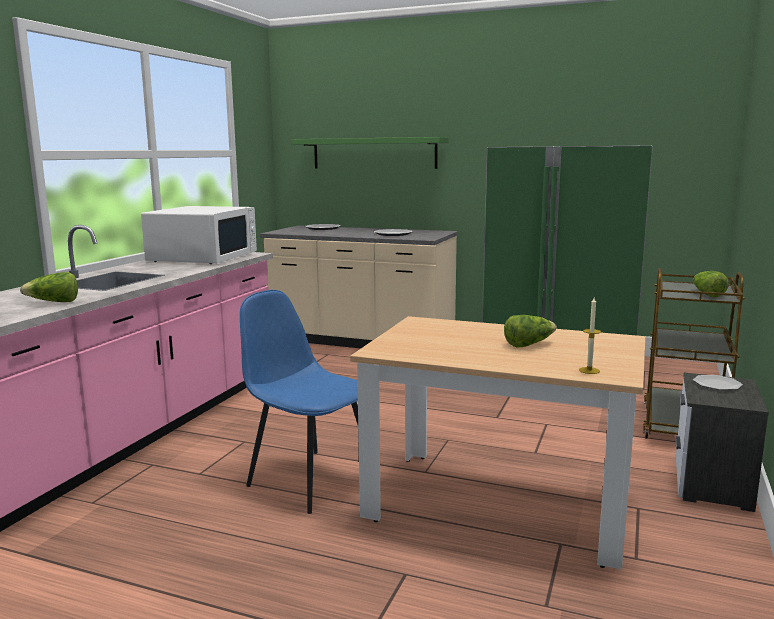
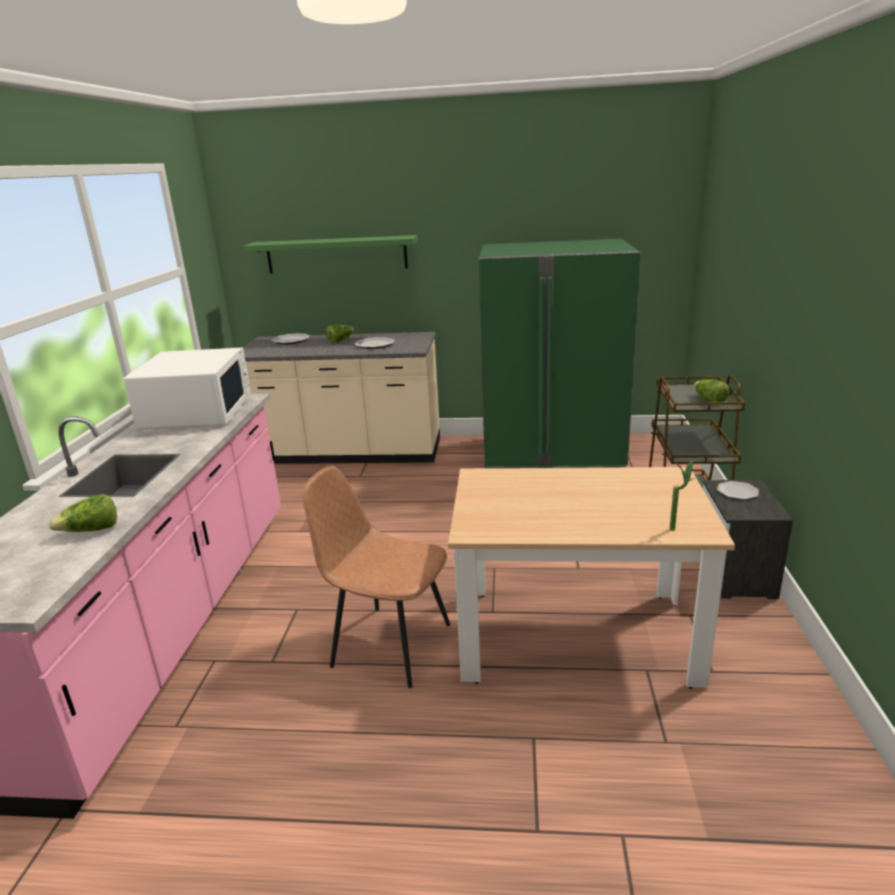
camera: 15 degrees left, 10 degrees up
(310, 479) = (389, 644): blue chair -> brown chair
(528, 344) = (601, 497): lettuce -> lettuce (340, 341)
(589, 370) = (677, 528): candle -> potted plant

